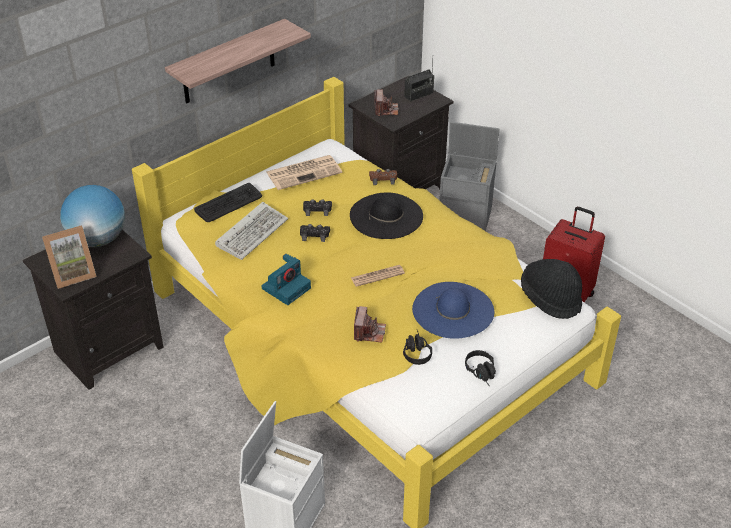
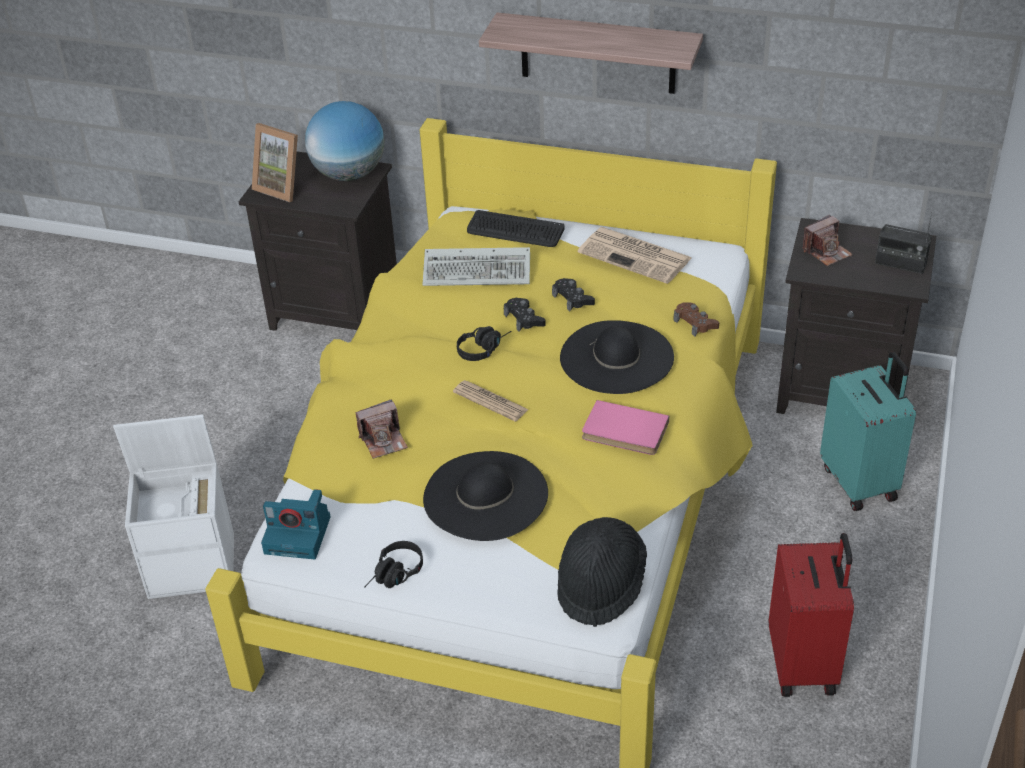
camera: 60 degrees right, 0 degrees up
(286, 287) = (405, 340): camera -> camera (299, 534)
(415, 351) = (383, 495): black headphones -> black headphones (484, 348)
(448, 240) = (624, 432): none -> pink book
(453, 310) = (485, 495): blue hat -> black hat
(466, 216) = (860, 482): grey storage box -> turquoise suitcase

